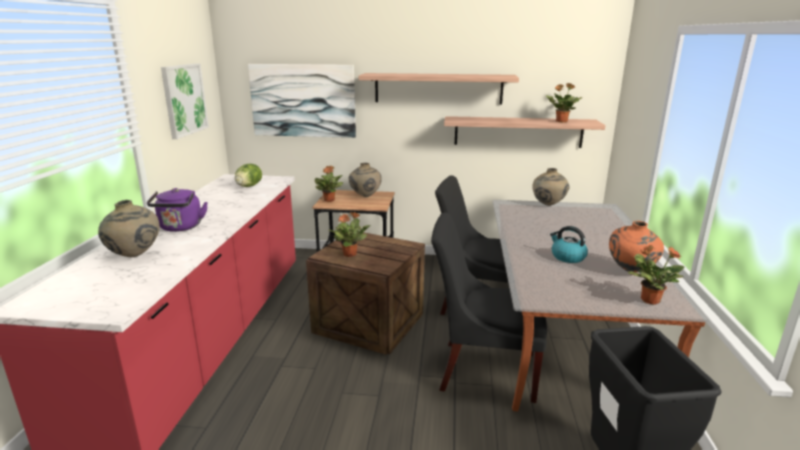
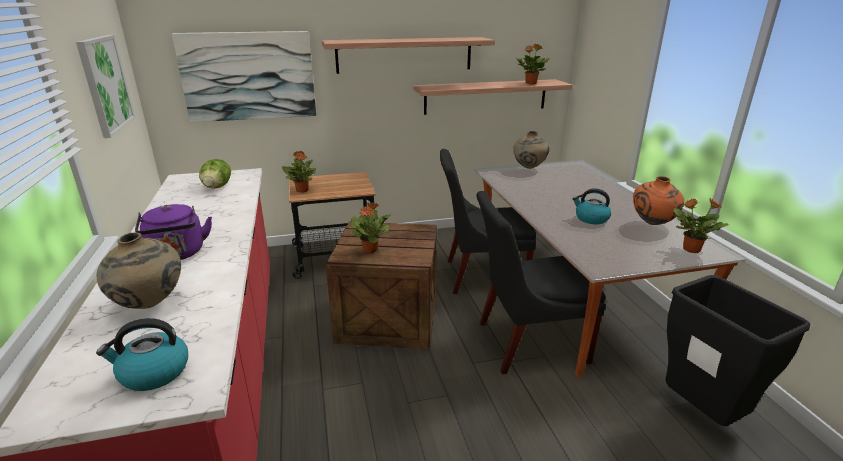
camera: 20 degrees left, 5 degrees up
(101, 295) = (153, 373): none -> kettle
(365, 197) = (339, 181): beige vase -> none

